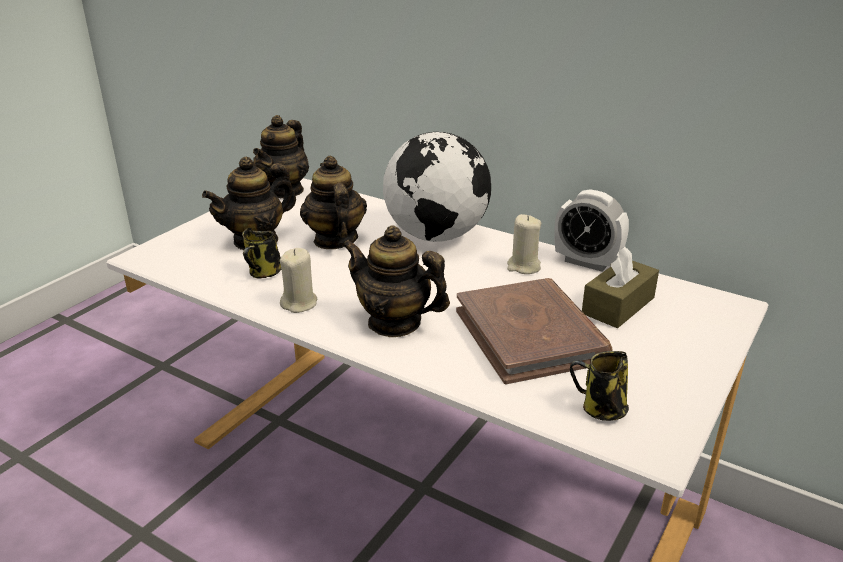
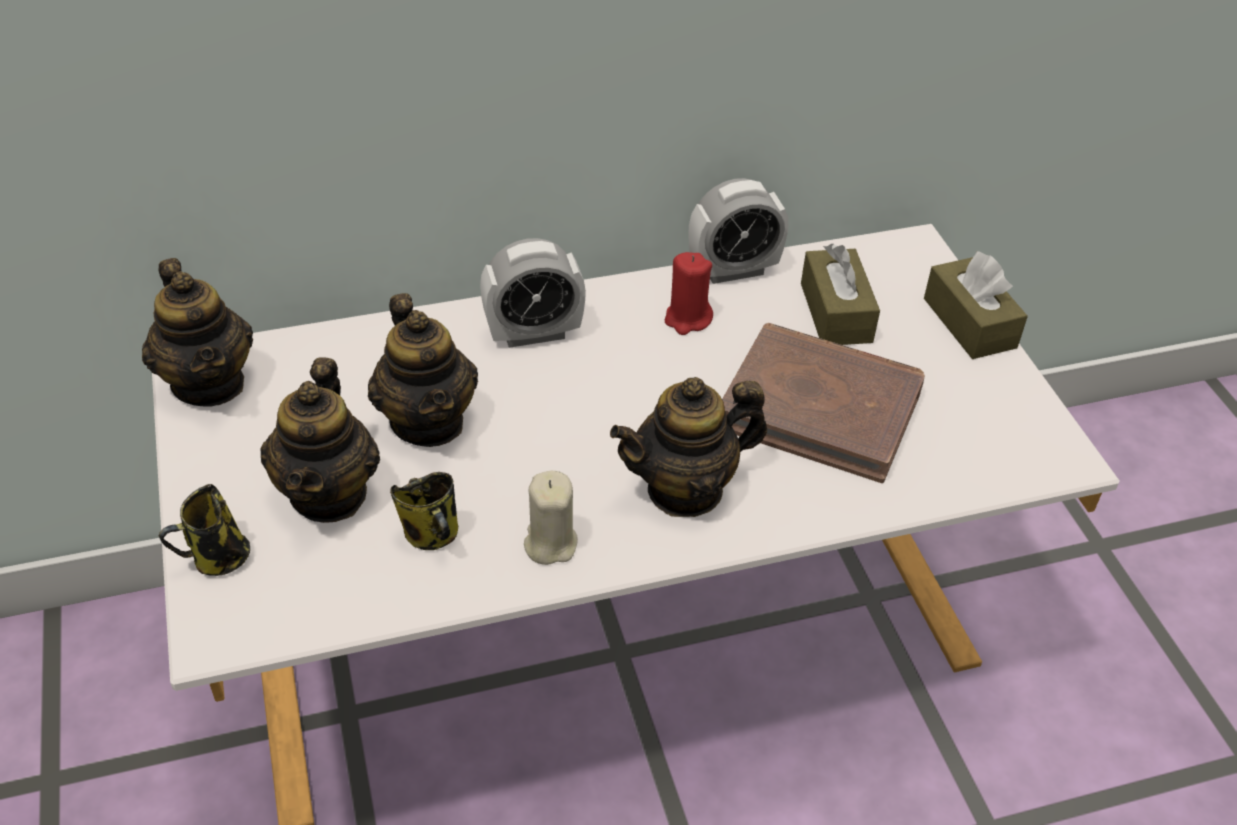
camera: 50 degrees left, 15 degrees up
(335, 240) = (428, 422): teapot -> teapot turned 135 degrees counterclockwise
(436, 236) = (533, 333): globe -> alarm clock
(523, 267) = (687, 319): beige candle -> red candle
(601, 409) = (982, 449): mug -> mug (217, 559)
(706, 354) = (969, 323): none -> brown tissue box

